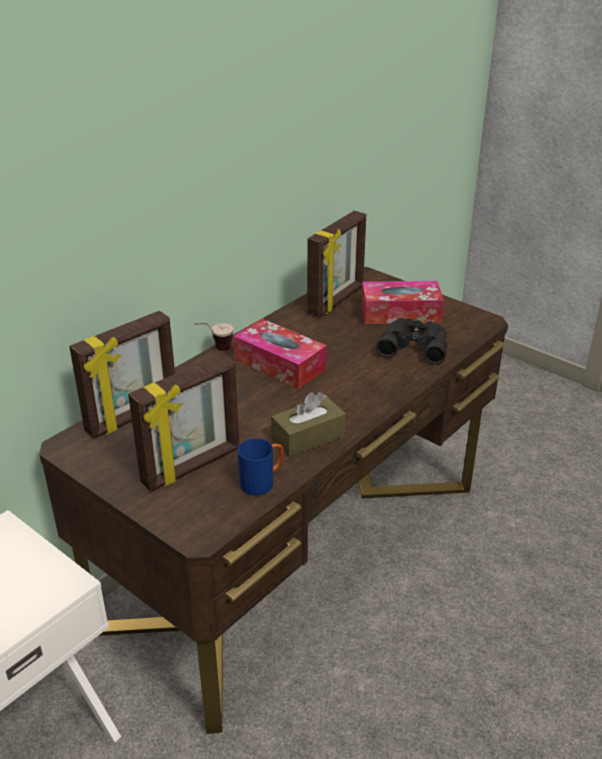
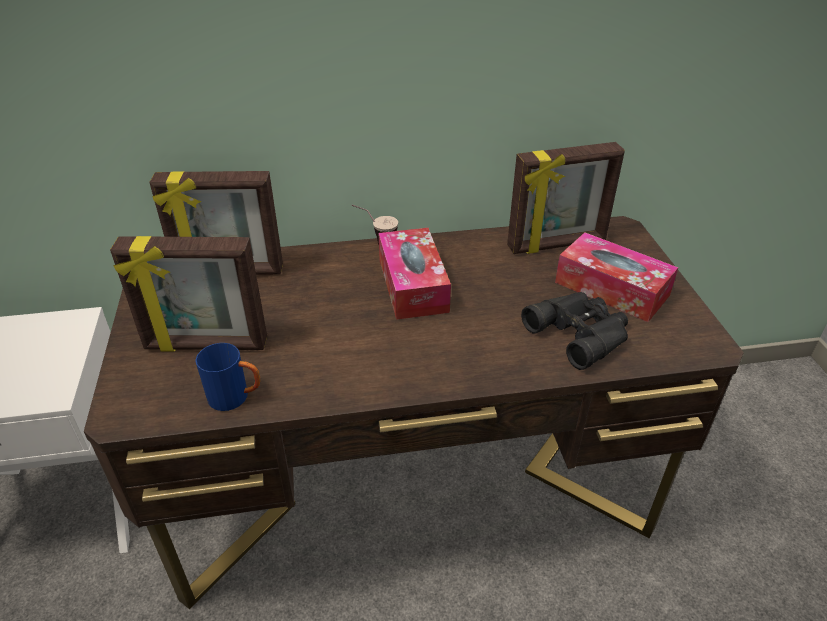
camera: 40 degrees right, 5 degrees up
(308, 437) = (336, 376): brown tissue box -> none

